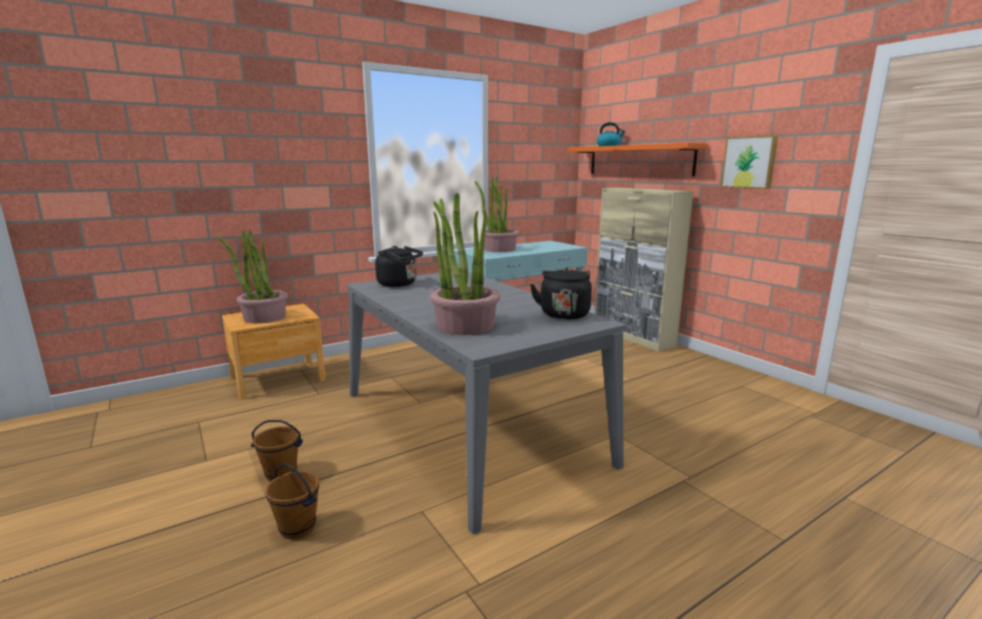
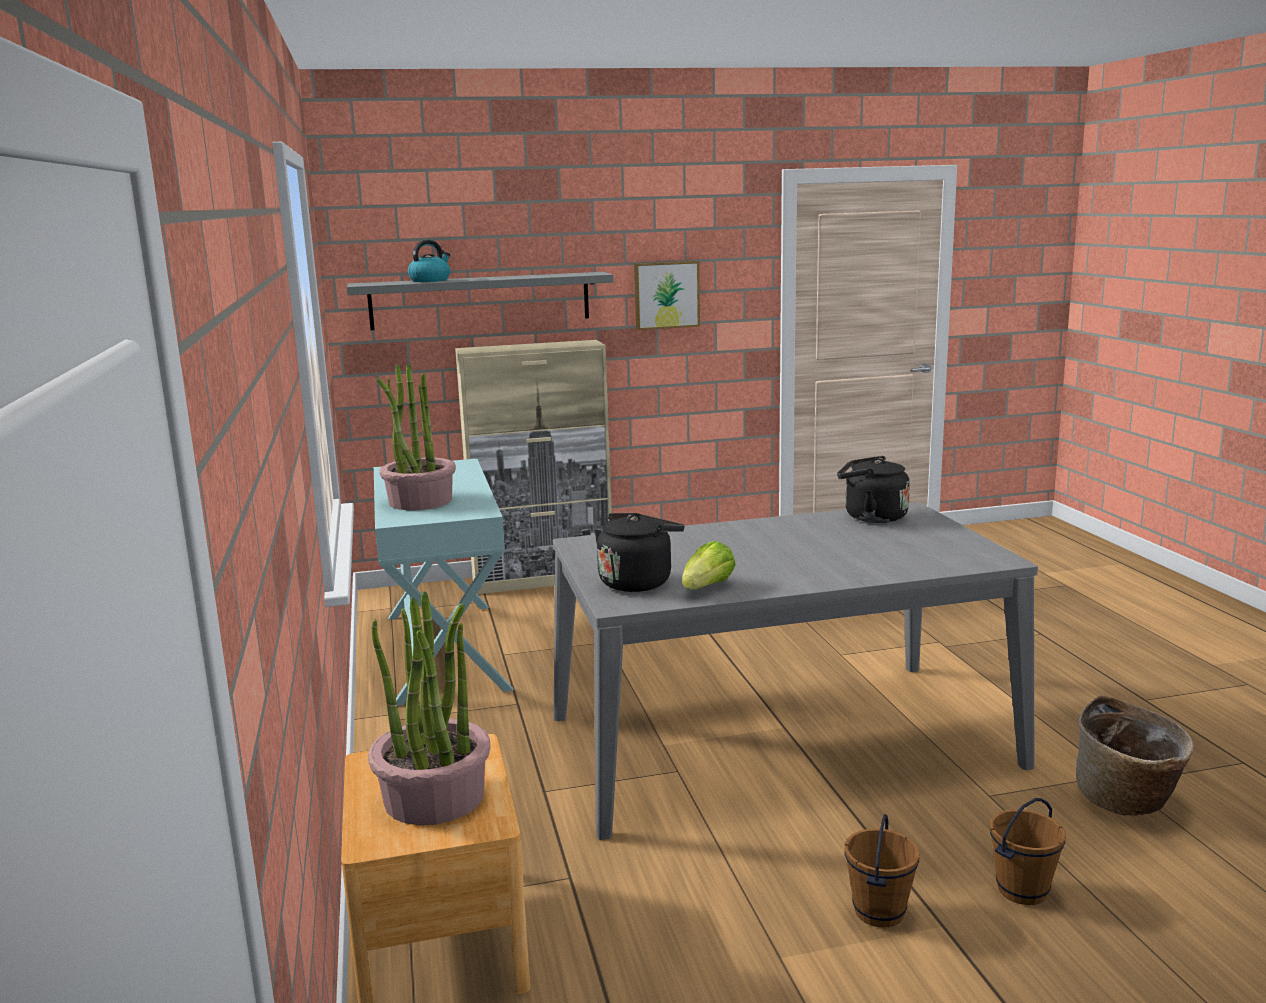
camera: 70 degrees left, 0 degrees up
(393, 294) = (707, 587): none -> lettuce
(433, 591) = (1127, 800): none -> basket
(464, 325) = (907, 560): potted plant -> none
(639, 160) = (480, 300): orange shelf -> grey shelf

